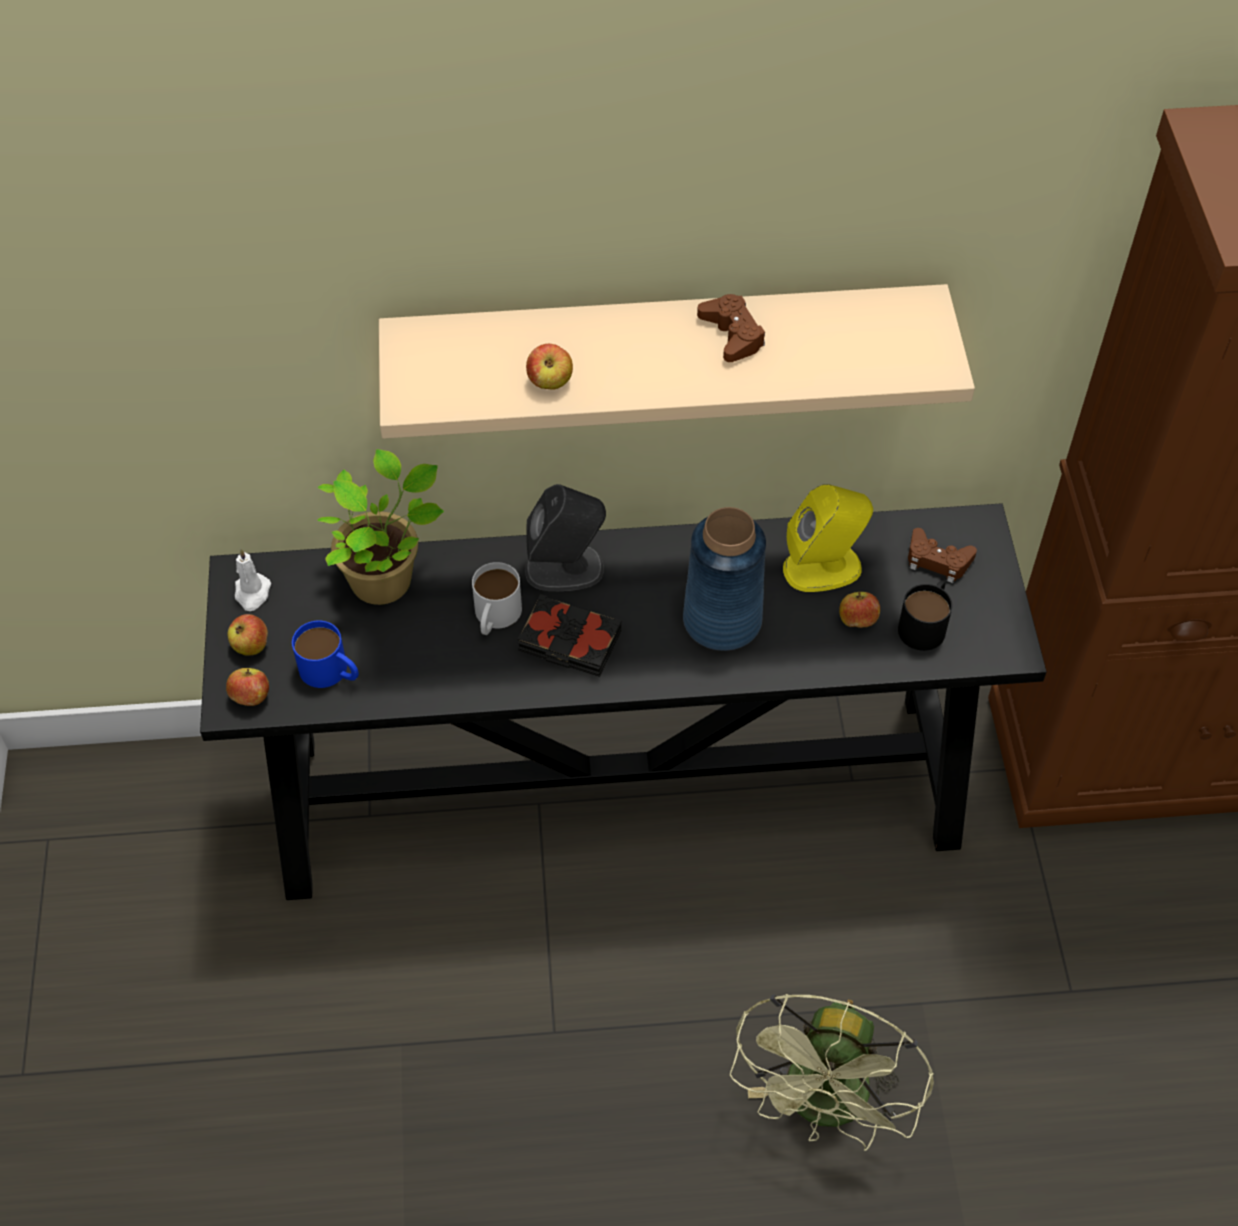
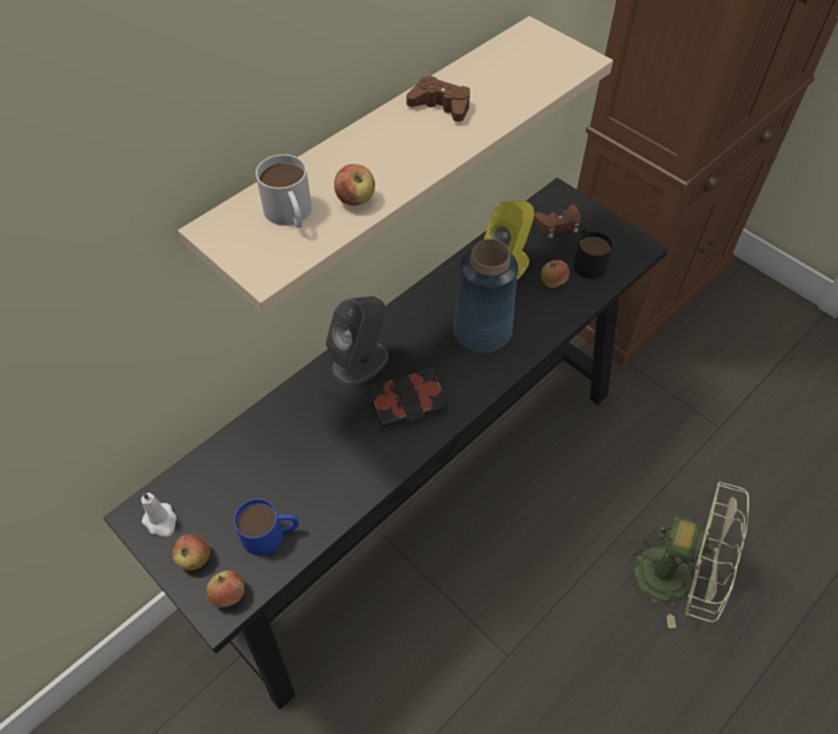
camera: 40 degrees left, 0 degrees up
(386, 579) = (250, 446): potted plant -> none
(495, 617) = (346, 421): white mug -> white mug (290, 215)
(825, 1107) = (676, 578): green fan -> green fan turned 45 degrees counterclockwise

